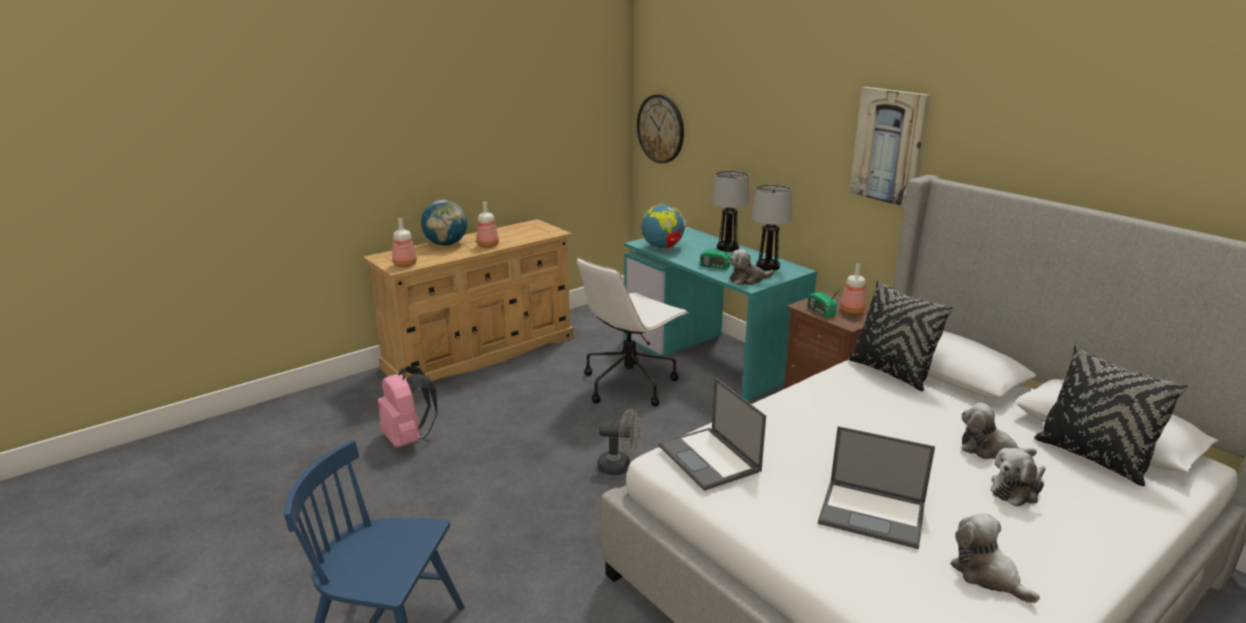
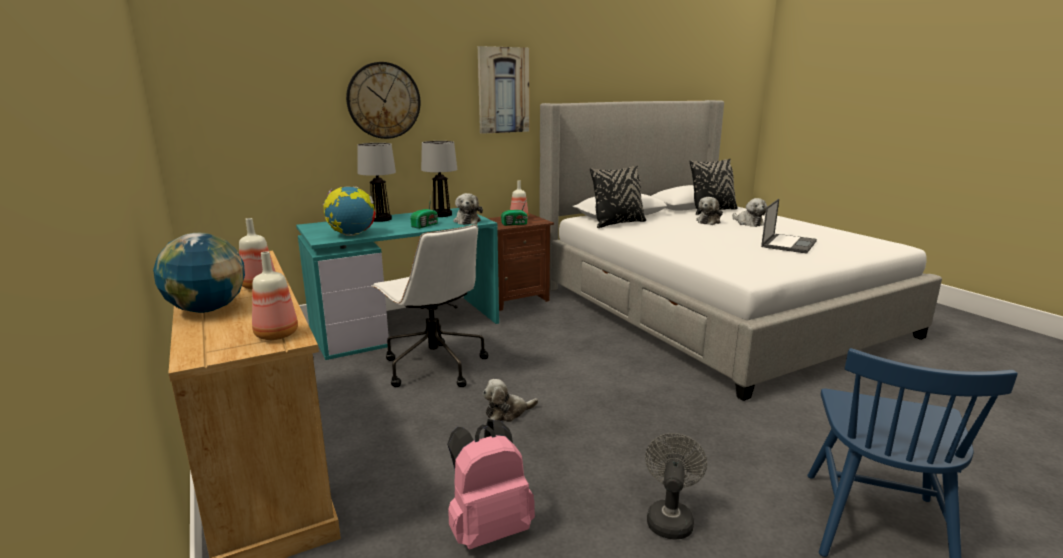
camera: 80 degrees left, 5 degrees down
(619, 466) = (586, 384): grey fan -> grey fan (670, 518)
(661, 129) = (219, 123): wall clock -> wall clock (383, 100)
(710, 459) = (750, 265): laptop -> none
(987, 575) = (827, 236): plush toy -> plush toy (507, 412)

